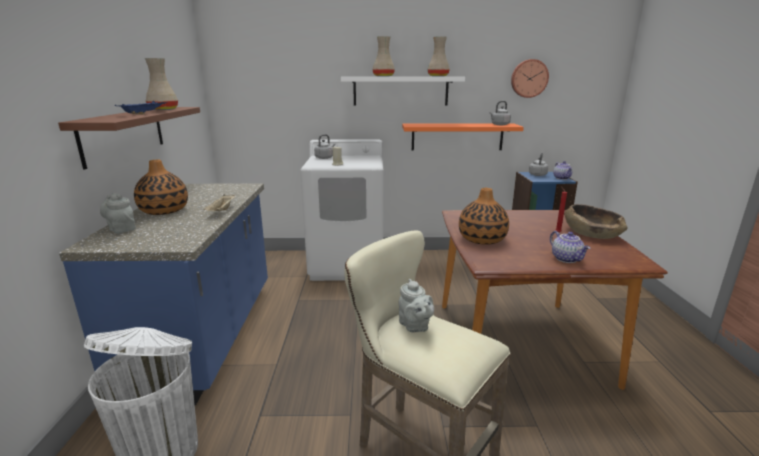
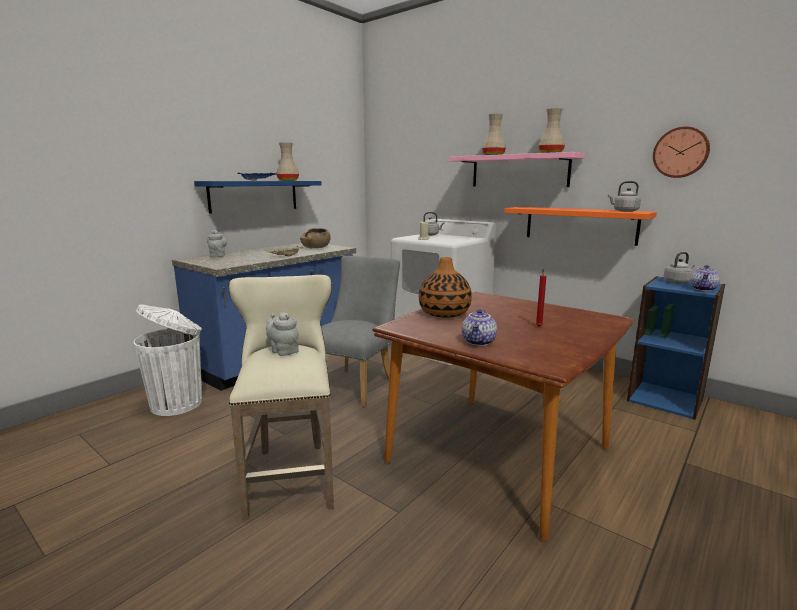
camera: 40 degrees right, 5 degrees down
(124, 134) = (254, 196): brown shelf -> blue shelf
(164, 211) = (259, 252): vase -> none
(335, 330) = (356, 385): none -> grey chair
(400, 91) = (519, 171): white shelf -> pink shelf
(415, 326) = (283, 351): grey teapot -> grey teapot turned 120 degrees clockwise
(592, 234) = (577, 336): brown bowl -> brown bowl (316, 247)

